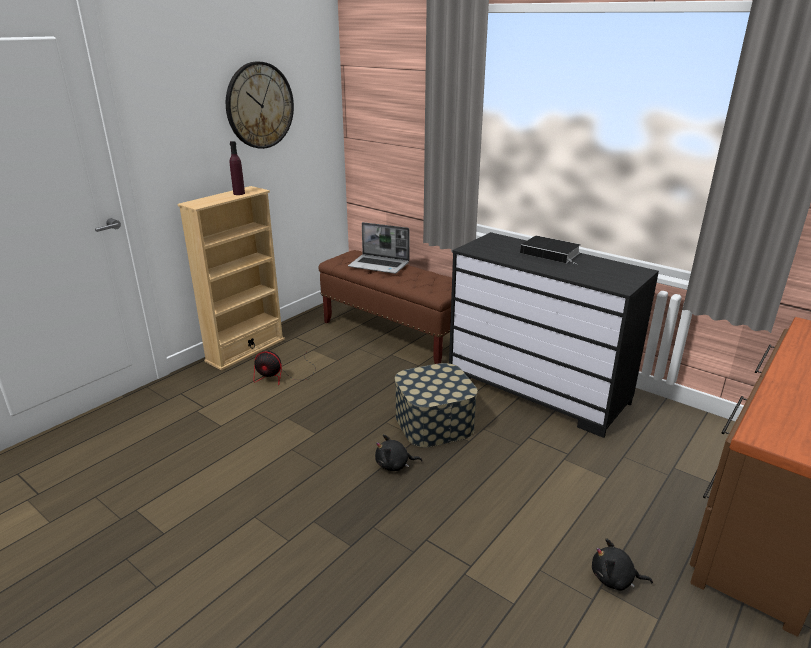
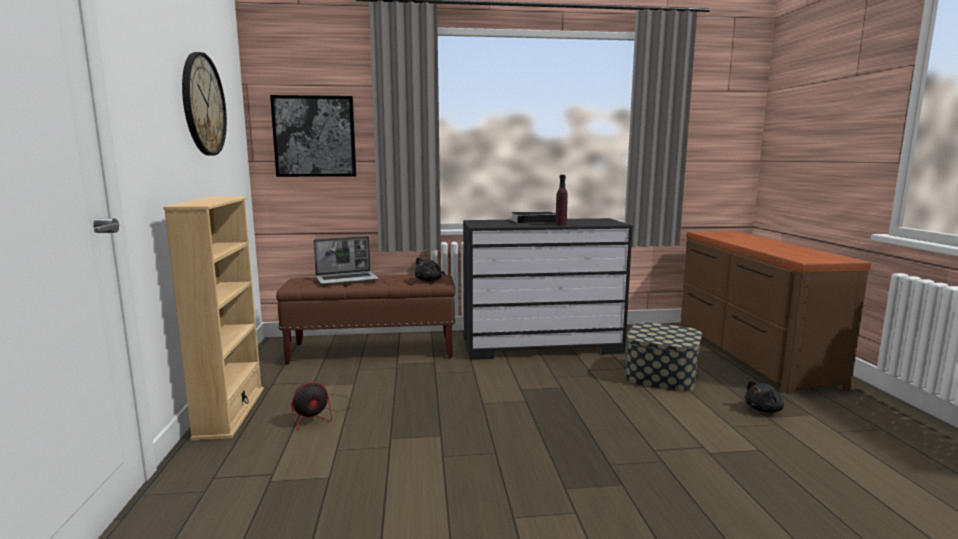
camera: 45 degrees left, 15 degrees down
(239, 193) = (220, 198): purple bottle -> purple bottle (561, 225)
(388, 120) = (315, 136): none -> picture
(394, 465) = (545, 423): black plush toy -> black plush toy (429, 280)
(434, 422) = (517, 388): storage box -> storage box (661, 375)

